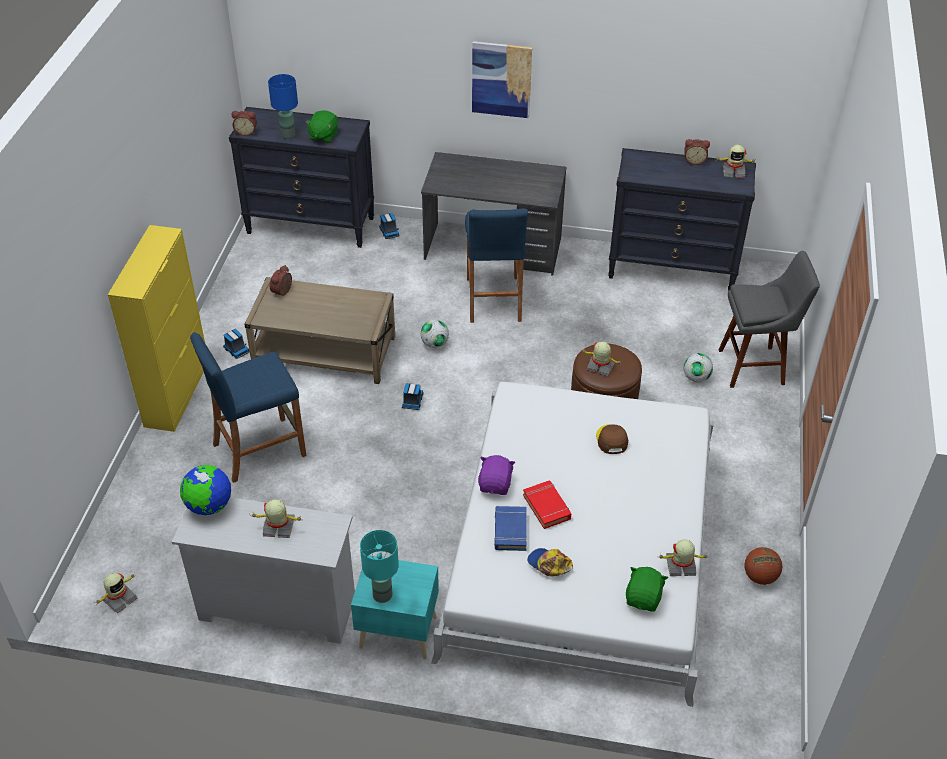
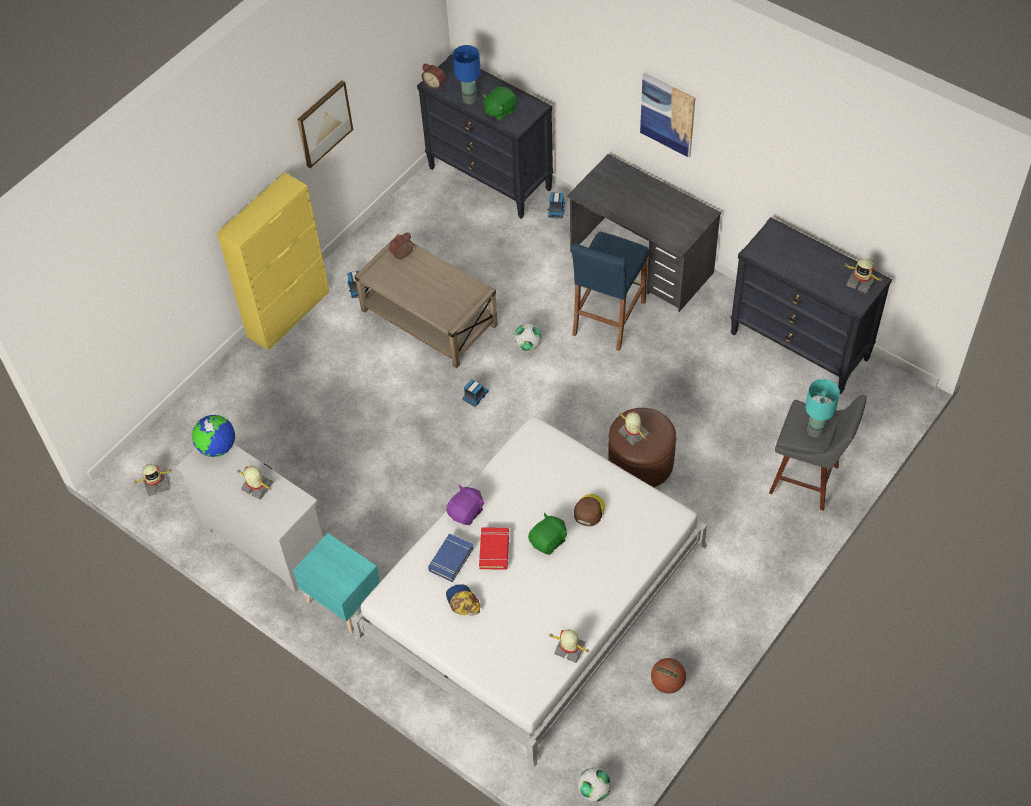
camera: 30 degrees right, 10 degrees up
(169, 171) = (324, 123): none -> picture
(259, 449) = (325, 393): blue stool -> none
(382, 595) = (320, 572): turquoise table lamp -> turquoise table lamp (815, 431)
(643, 598) = (520, 663): green plush toy -> green plush toy (548, 541)
(694, 161) = (831, 256): alarm clock -> none
(696, 378) = (743, 470): football -> football (594, 790)

